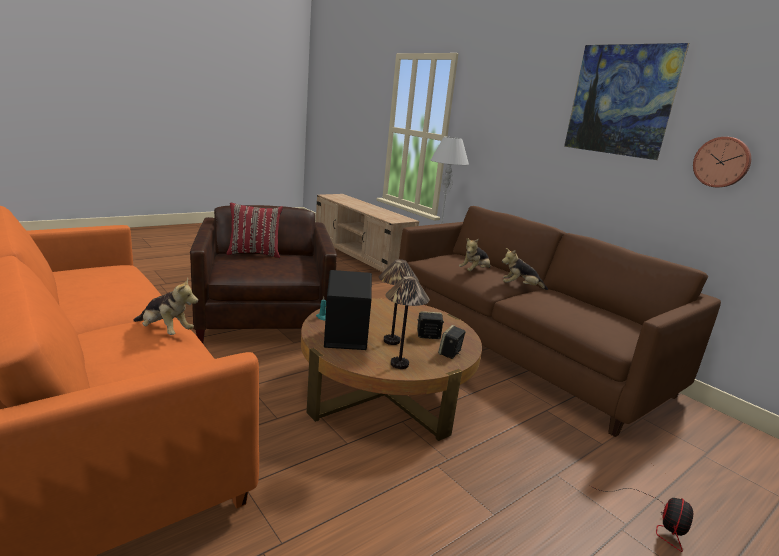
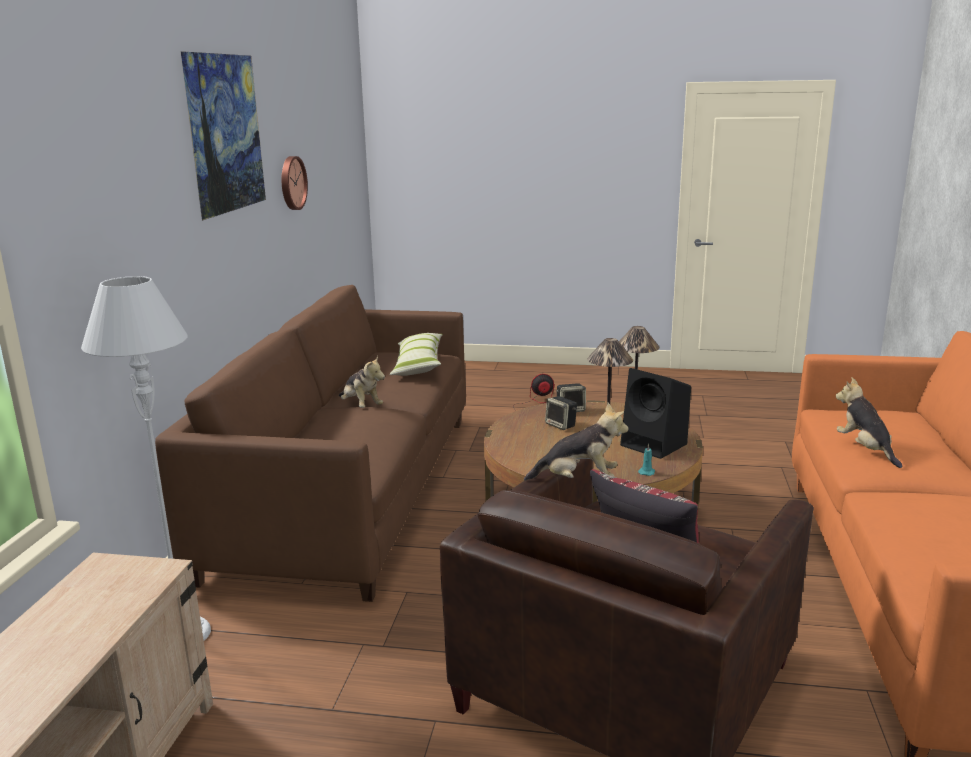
camera: 130 degrees left, 0 degrees up
(474, 271) = (364, 428): plush toy -> plush toy (578, 480)
(587, 321) = (418, 365): none -> pillow

